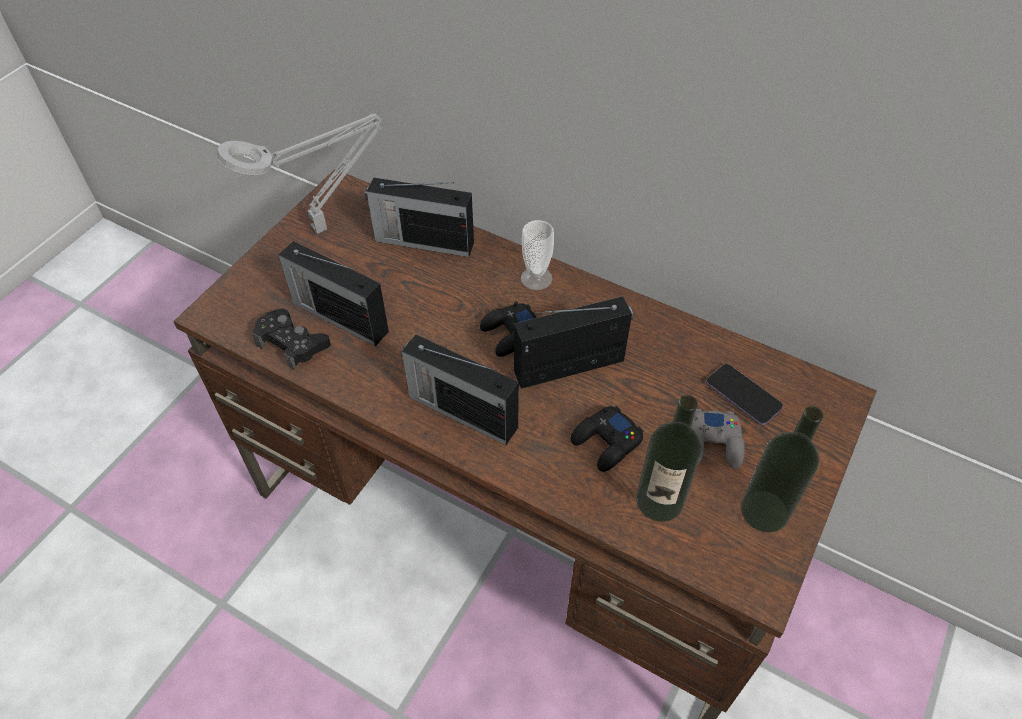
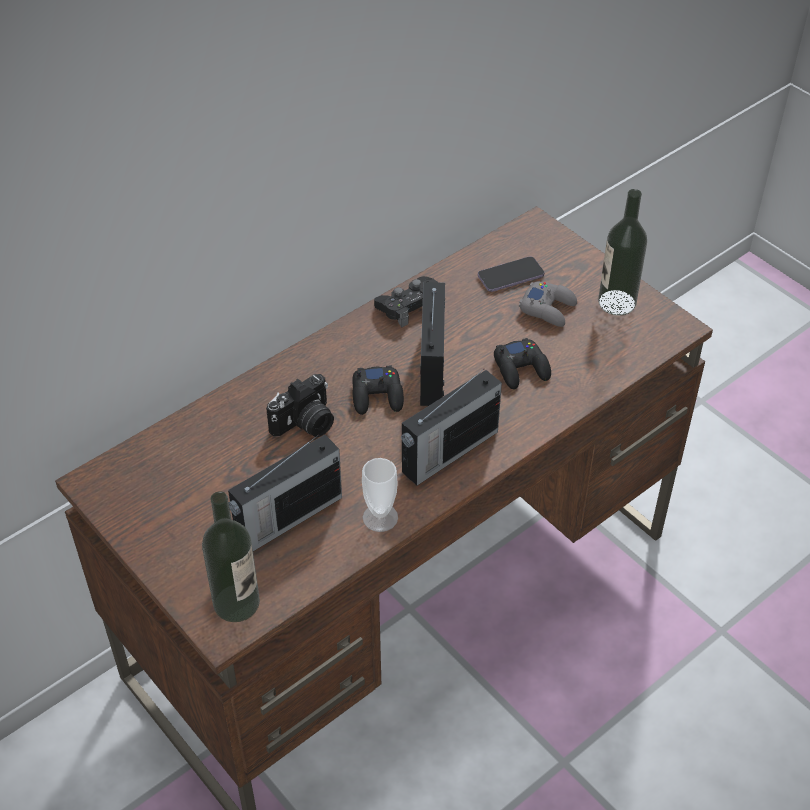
camera: 70 degrees left, 5 degrees down
(292, 343) = (304, 563): black game controller -> black game controller (409, 306)
(324, 227) = (147, 507): grey table lamp -> none
(422, 241) = (219, 430): radio -> none
(453, 294) = (305, 424): none -> camera
(536, 278) = (318, 360): cup -> cup (380, 517)
(659, 501) = (587, 355): bottle -> bottle (236, 603)

